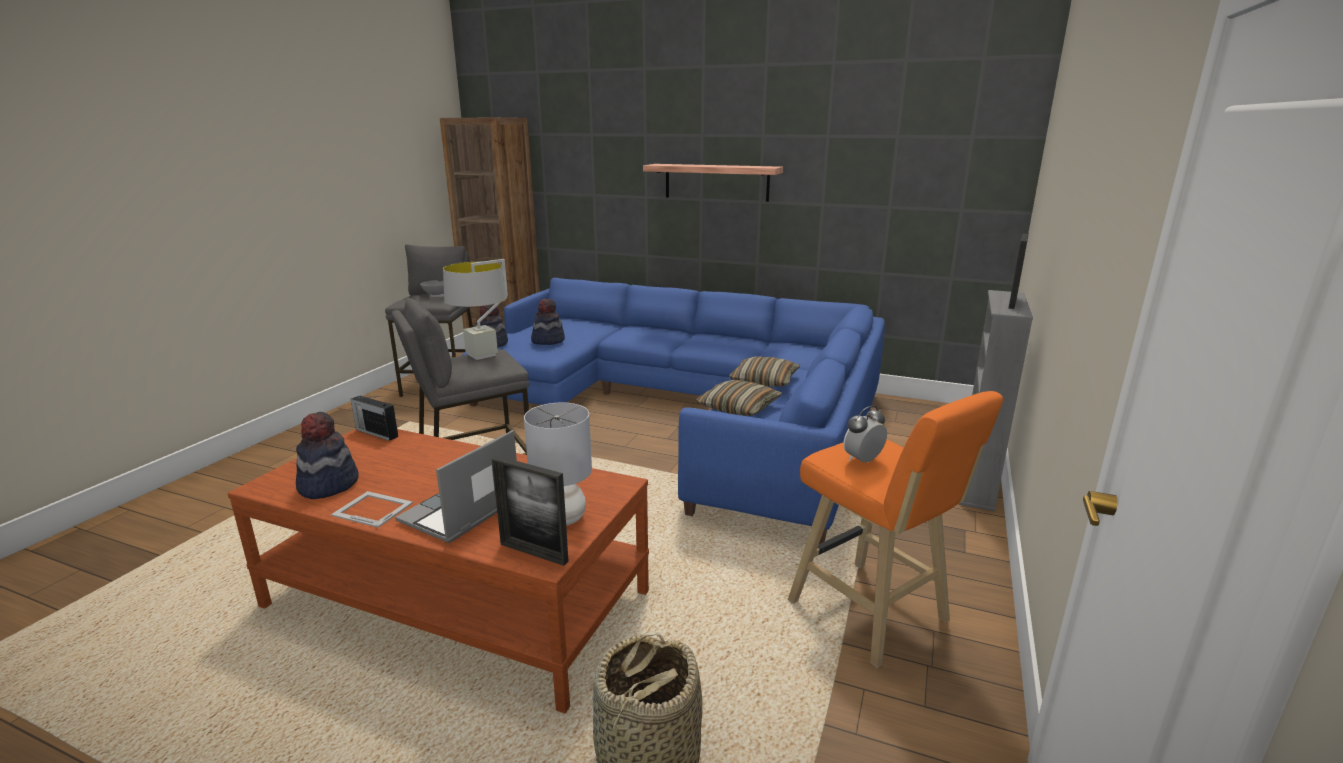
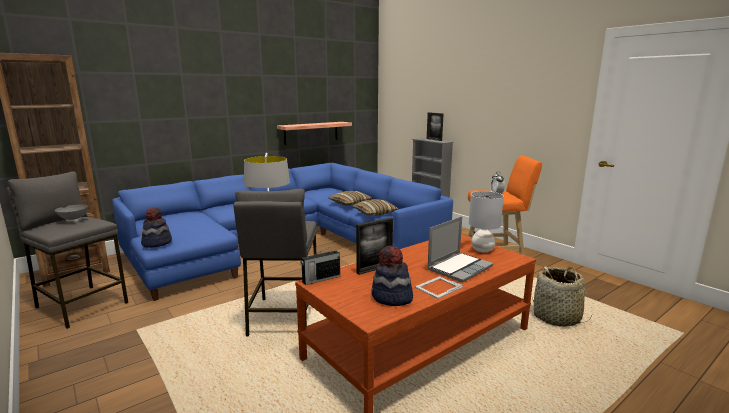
camera: 60 degrees left, 5 degrees down
(461, 512) = (459, 267): laptop -> laptop turned 105 degrees counterclockwise
(533, 552) = (510, 259): picture frame -> picture frame (374, 269)
(548, 340) = (194, 227): hat -> none
(716, 182) = (238, 104): shelf -> shelf (311, 132)

